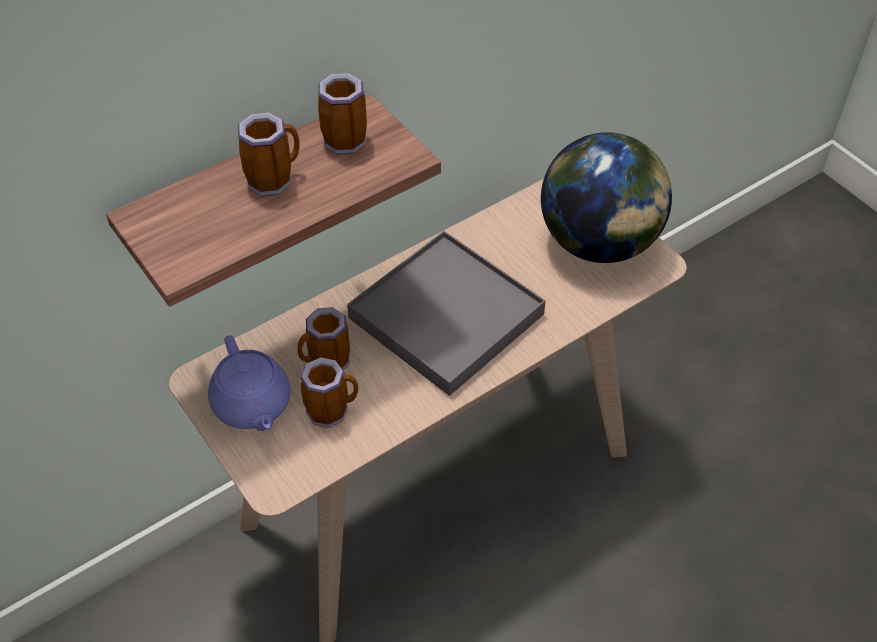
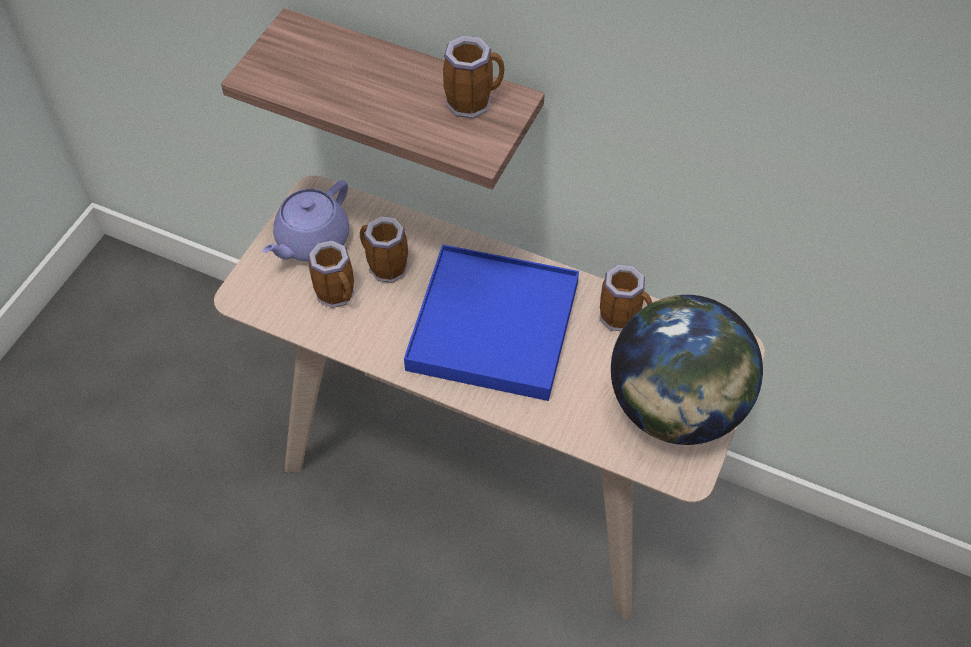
camera: 60 degrees right, 5 degrees up
(273, 179) = (388, 81): mug -> mug (623, 317)
(446, 316) = (492, 326): grey tray -> blue tray

